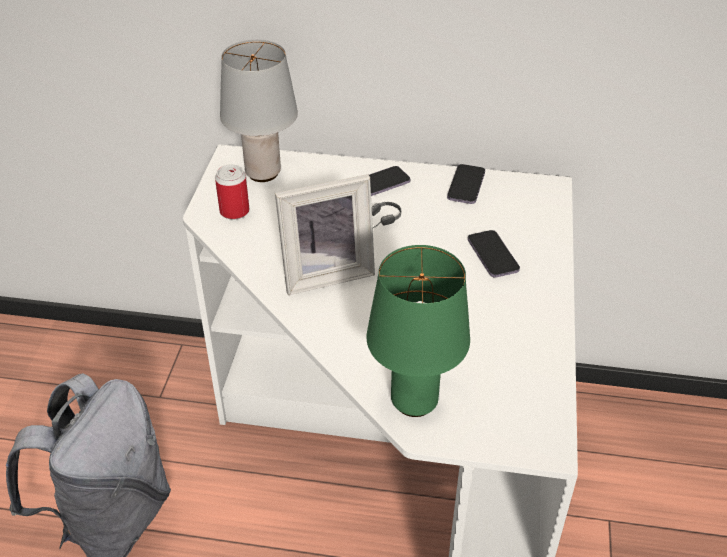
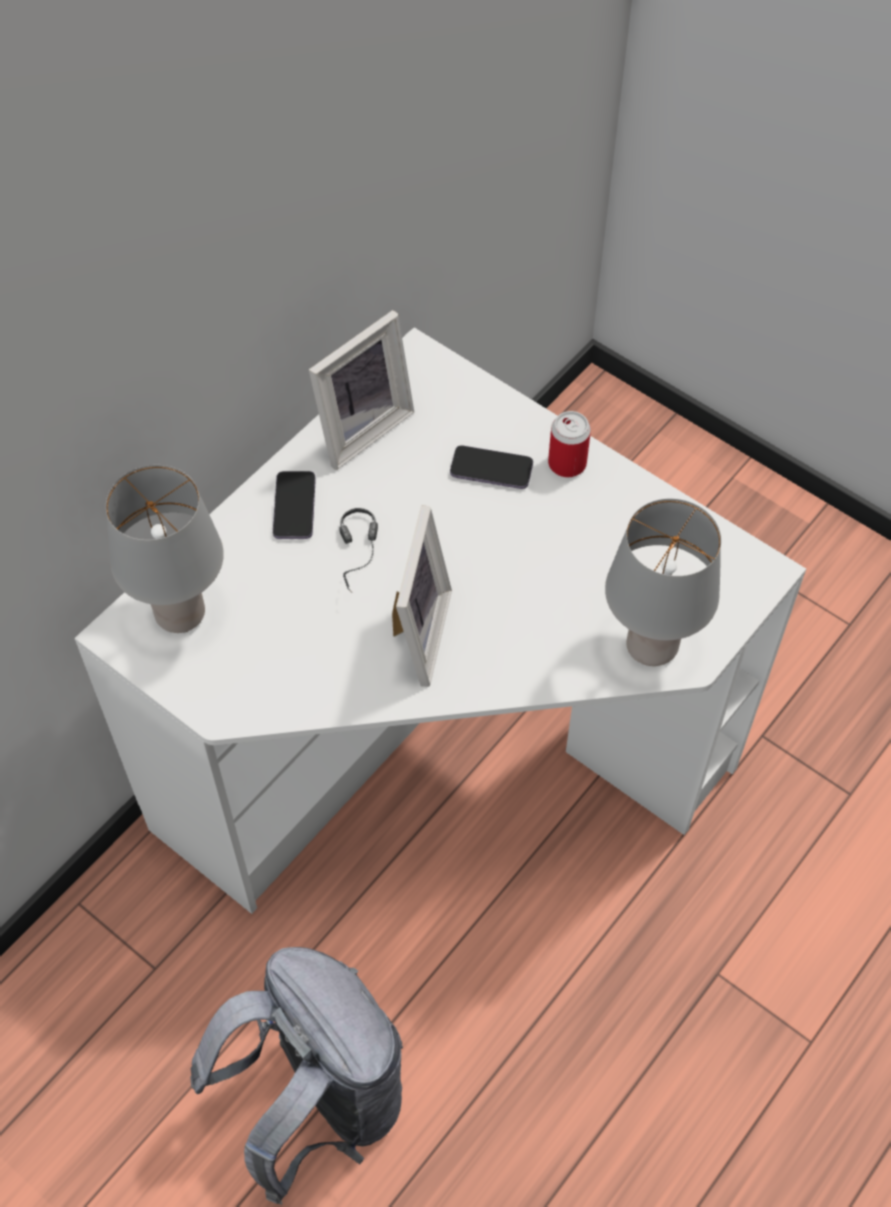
camera: 60 degrees left, 15 degrees up
(234, 211) = (236, 677): can -> can (567, 463)
(413, 401) = (650, 648): green table lamp -> grey table lamp
(466, 186) = (359, 428): phone -> picture frame

